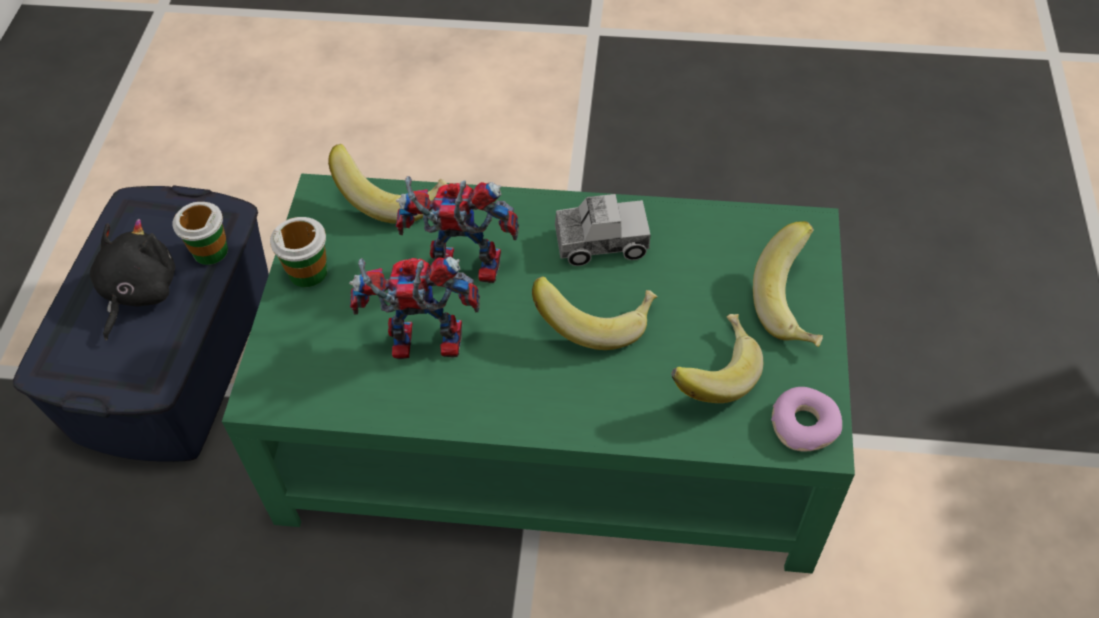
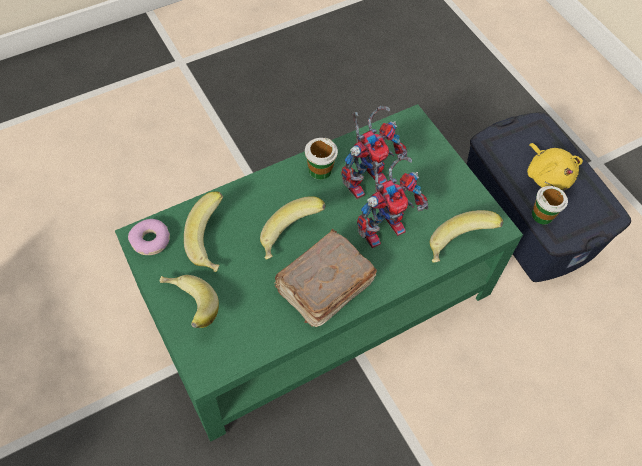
camera: 140 degrees right, 5 degrees up
(138, 292) = (547, 176): black plush toy -> yellow plush toy
(308, 272) = (455, 183): cup -> cup (320, 170)
(601, 242) = (323, 287): toy truck -> brown book

